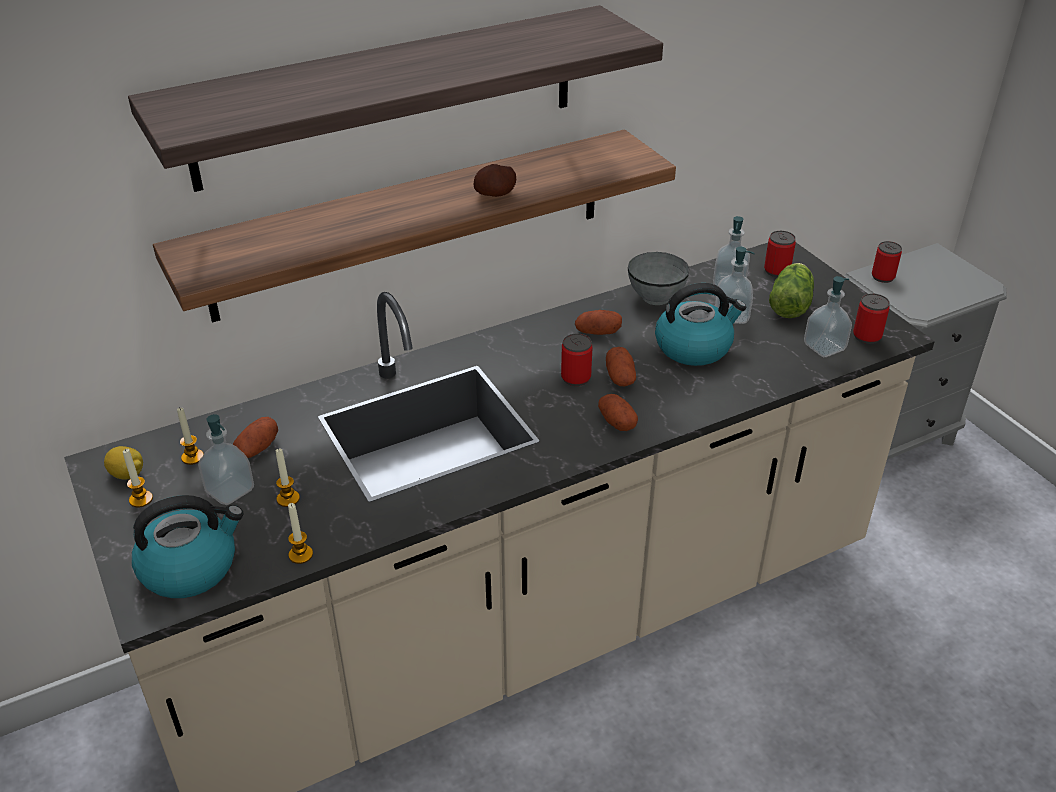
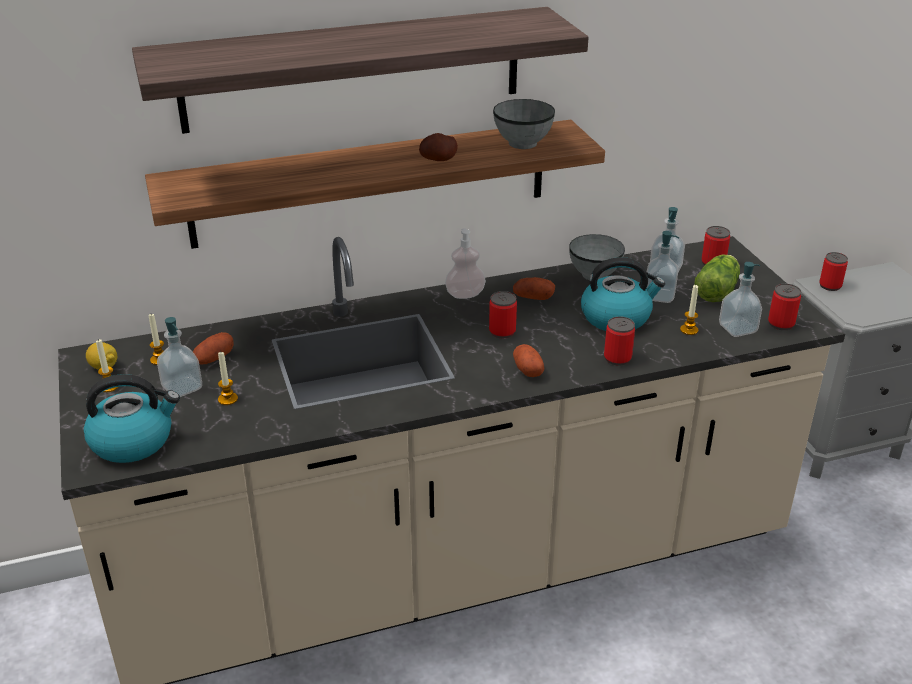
camera: 10 degrees right, 5 degrees down
(300, 555) = (225, 442): candle -> candle (689, 330)
(522, 336) = (465, 294): none -> soap dispenser
(582, 164) = (522, 143): none -> grey bowl
(620, 377) = (542, 335): potato -> none
(709, 397) = (617, 358): none -> can

